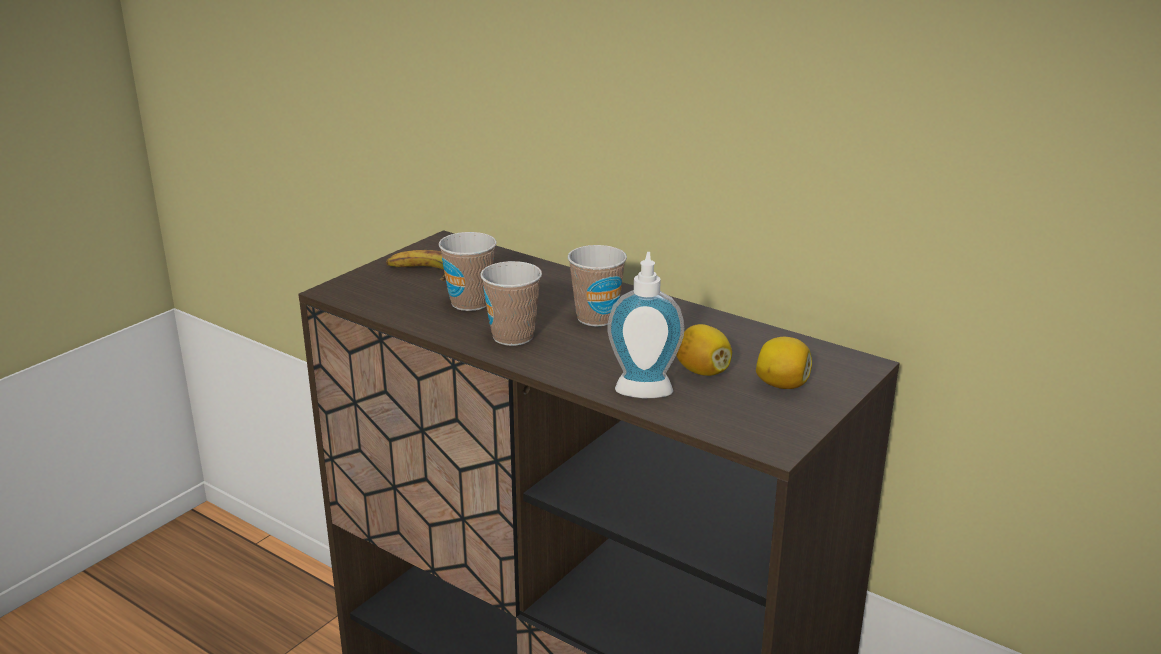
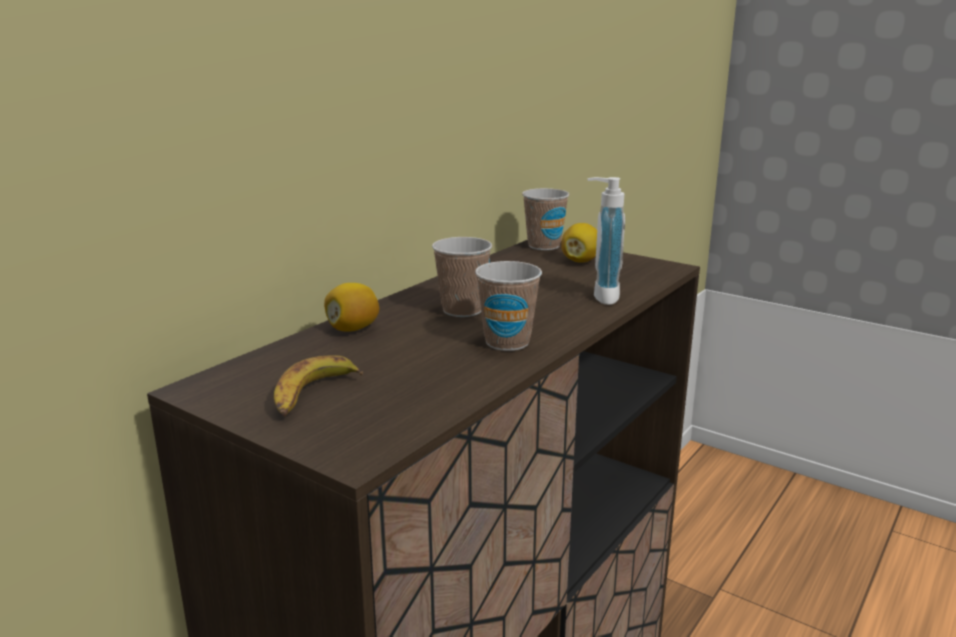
camera: 90 degrees left, 5 degrees down
(470, 303) = (417, 365): cup -> cup (544, 246)
(702, 371) = (565, 279): lemon -> lemon (352, 329)

